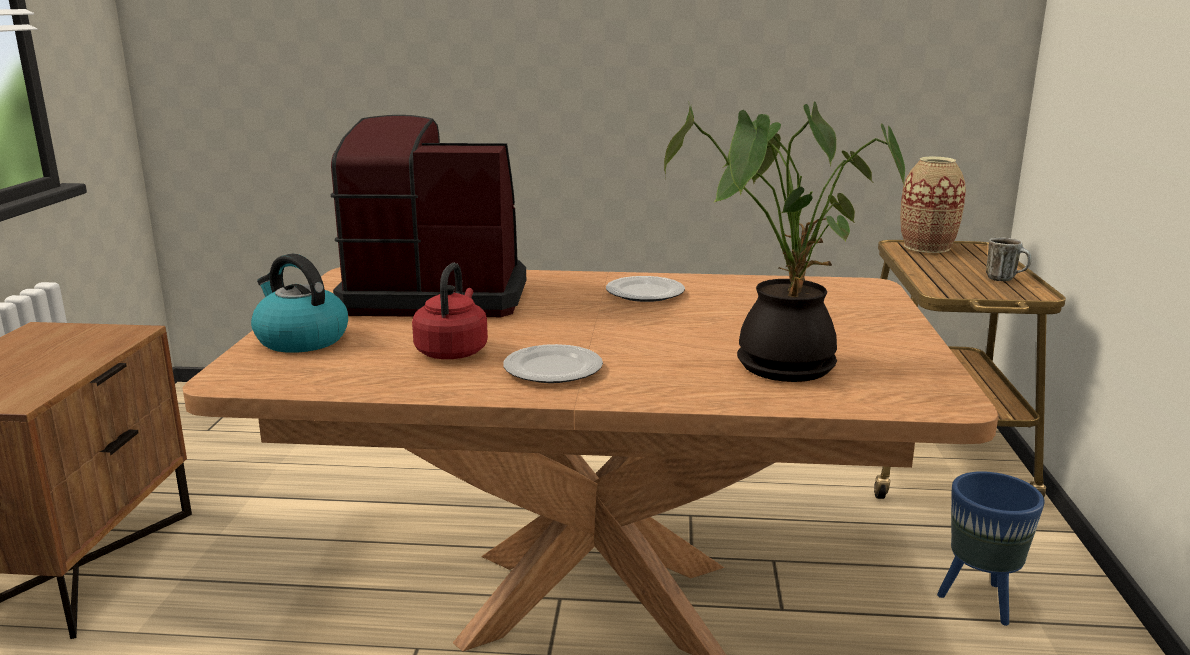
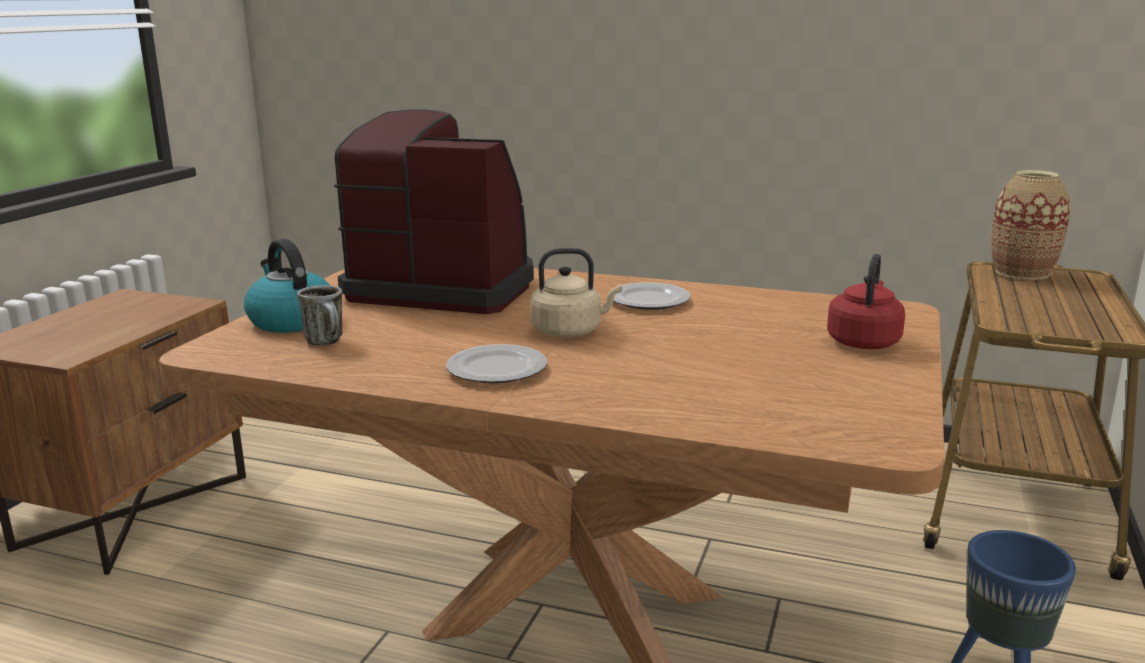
camera: 15 degrees right, 0 degrees up
(453, 351) = (417, 343): red kettle -> red kettle (864, 341)
(594, 327) = (570, 331): none -> beige kettle
(779, 363) = (734, 384): potted plant -> none
(1005, 279) = (1095, 314): mug -> mug (328, 343)

